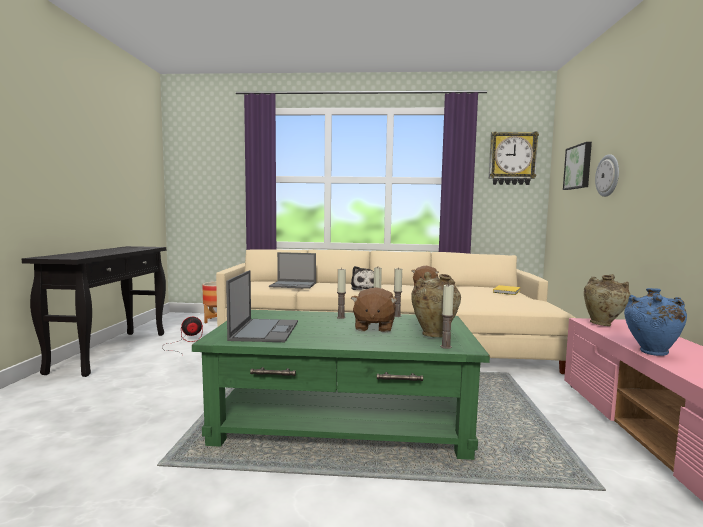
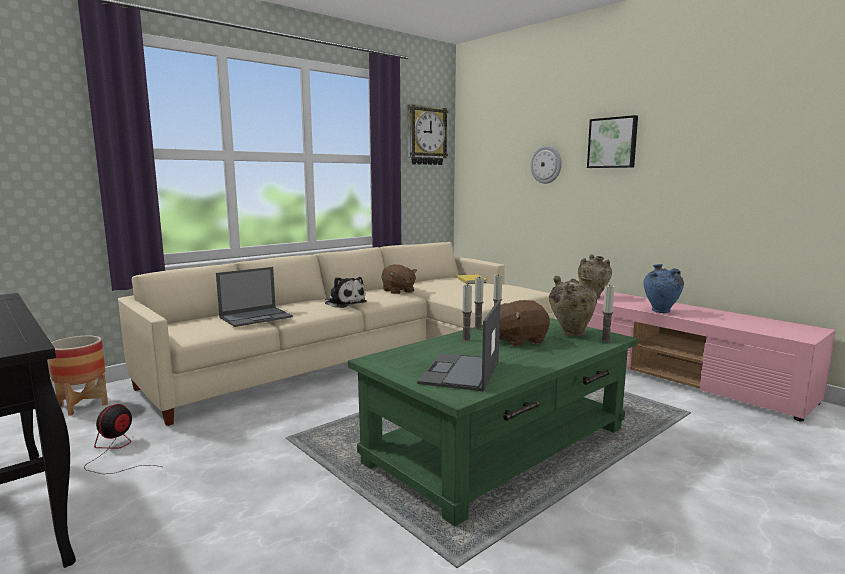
camera: 45 degrees left, 5 degrees up
(265, 330) = (460, 372): laptop -> laptop turned 120 degrees counterclockwise
(373, 327) = (518, 340): brown plush toy -> brown plush toy turned 105 degrees clockwise
(579, 167) = (503, 152): picture -> picture (613, 143)

